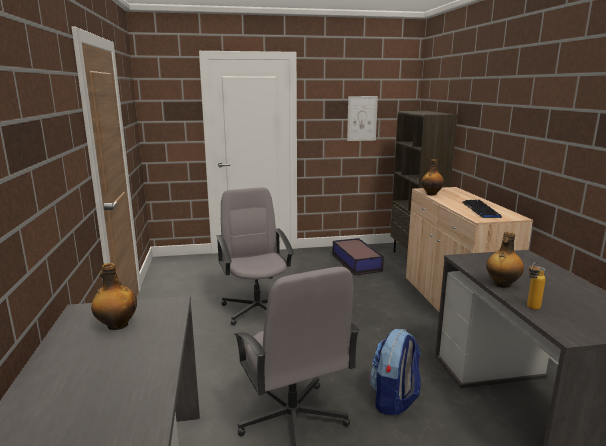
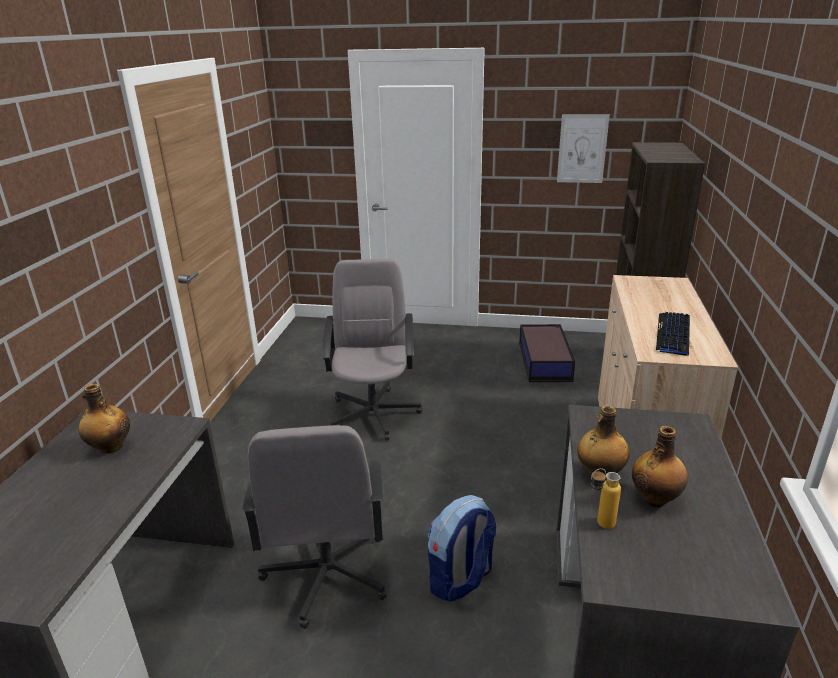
camera: 20 degrees right, 10 degrees up
(431, 194) = (631, 290): bottle -> bottle (655, 499)

